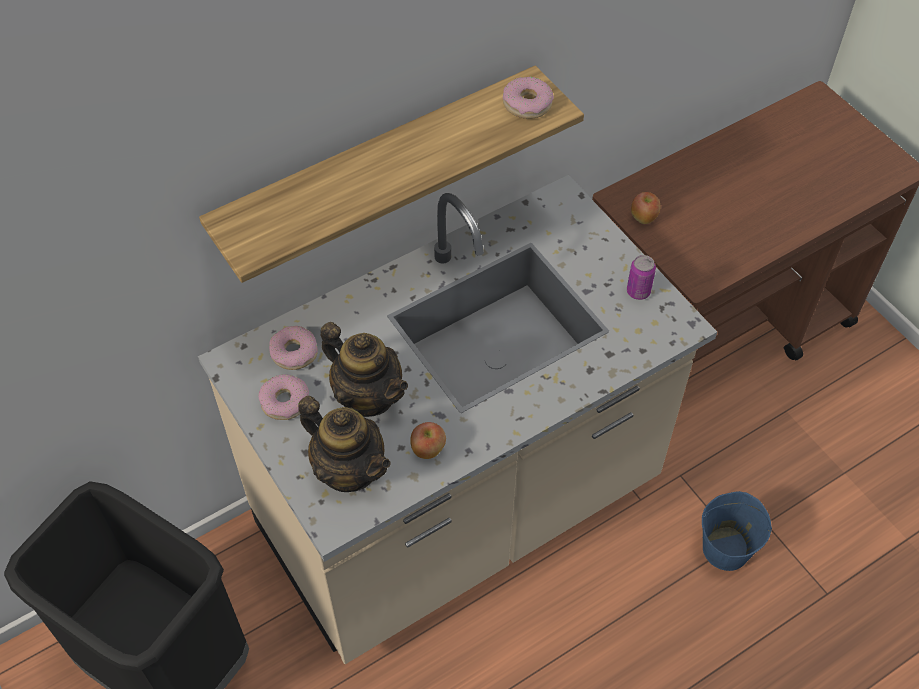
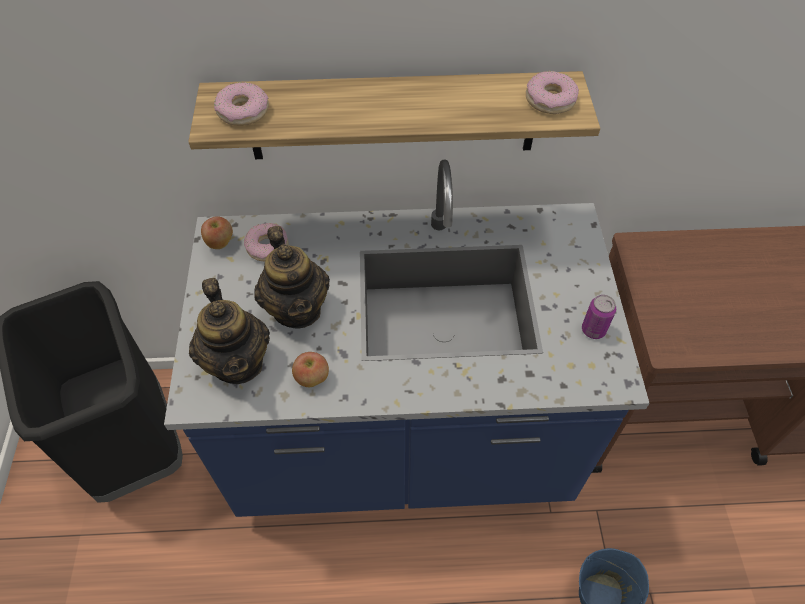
camera: 30 degrees right, 0 degrees up
(285, 401) = (231, 281): donut -> donut (243, 111)
(459, 509) = (402, 443): beige counter -> blue counter
(644, 218) = (649, 272): apple -> apple (220, 243)

